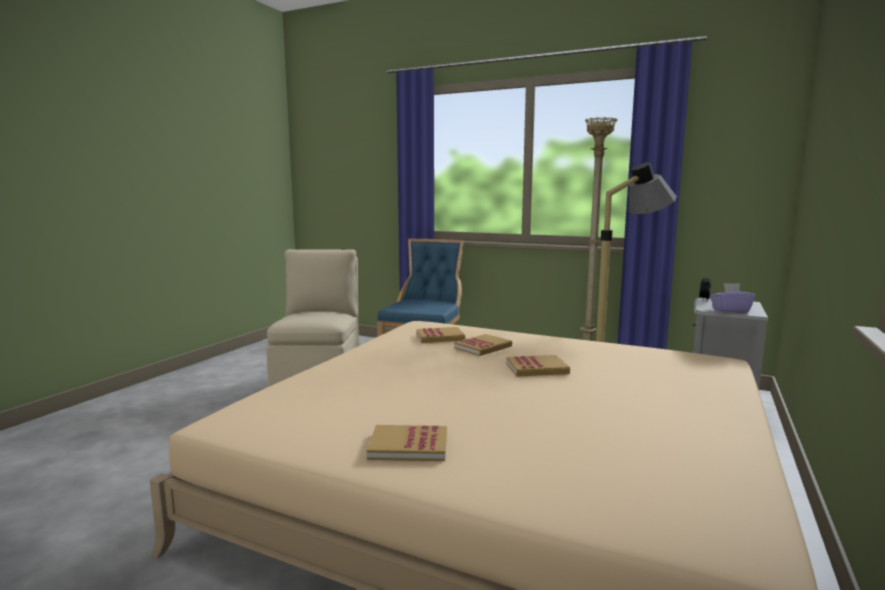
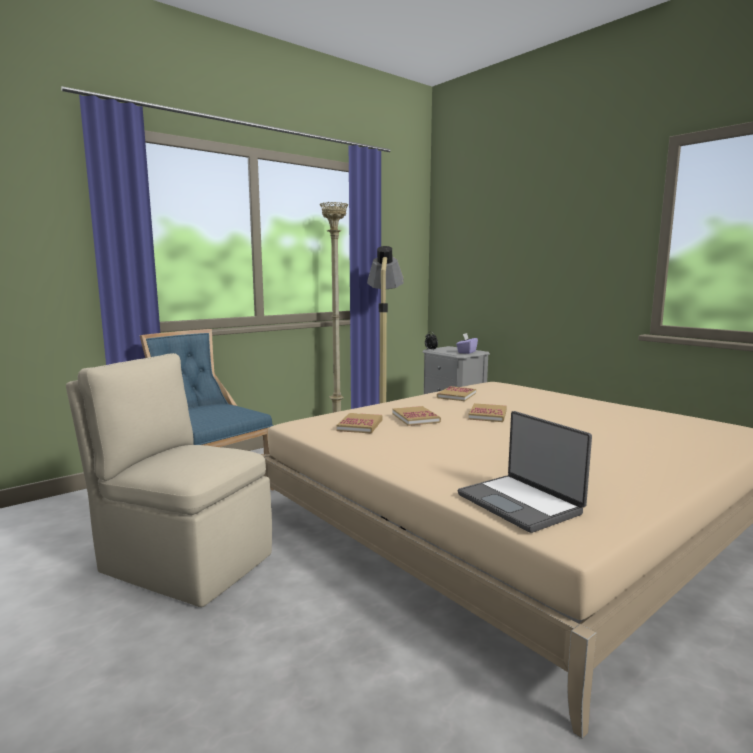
camera: 65 degrees left, 0 degrees up
(281, 403) = (521, 503): none -> laptop
(408, 446) = (632, 470): book -> book (456, 395)

